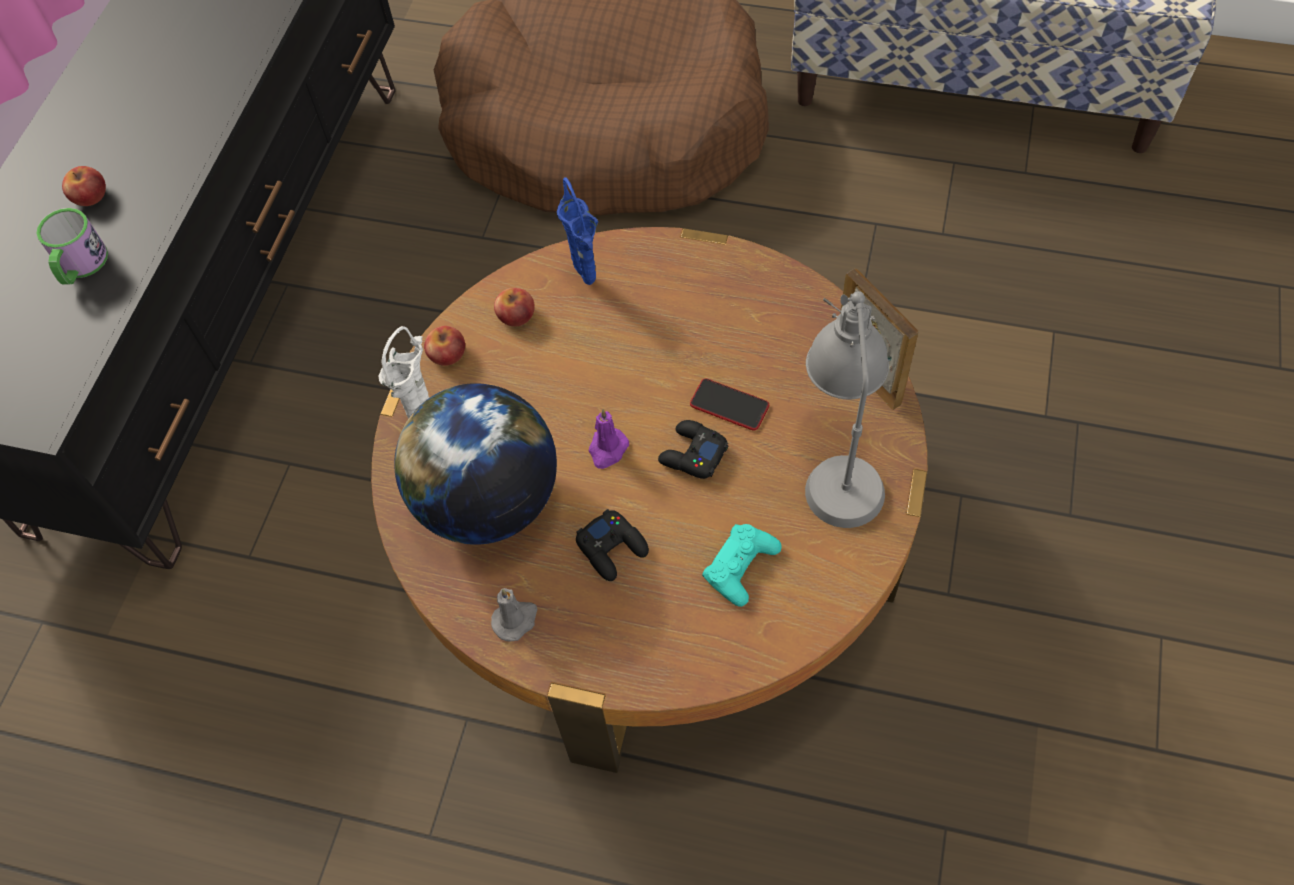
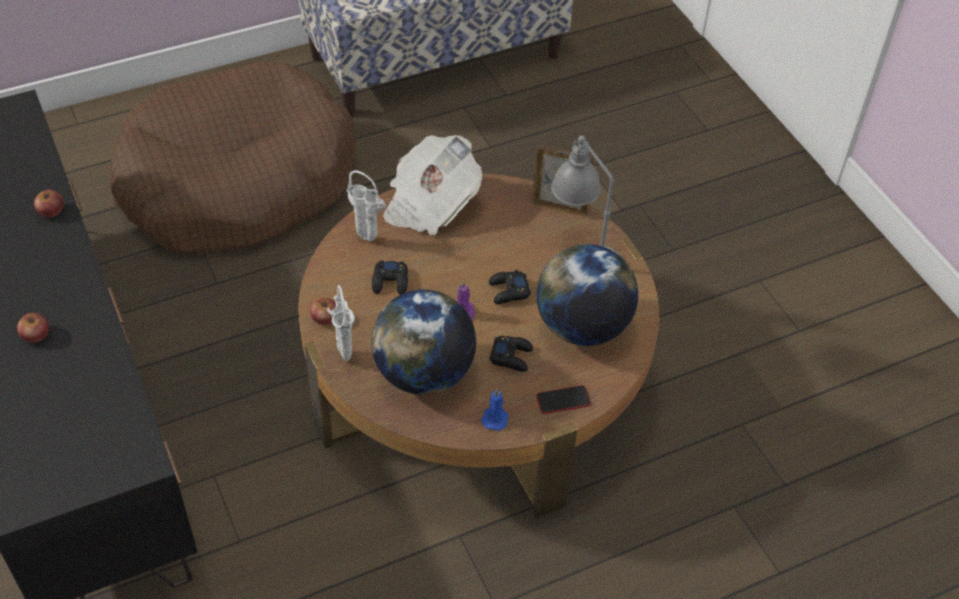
camera: 45 degrees left, 10 degrees down
(80, 266) = (75, 373): mug -> none
(516, 315) = (345, 277): apple -> apple (51, 210)
(516, 619) = (495, 418): grey candle -> blue candle
(562, 352) = (390, 281): none -> black game controller
(588, 282) = (369, 240): blue vase -> white vase
(703, 274) = (429, 204): none -> newspaper
(729, 405) = (505, 258): phone -> phone (563, 400)
(741, 566) = (582, 327): turquoise game controller -> globe

